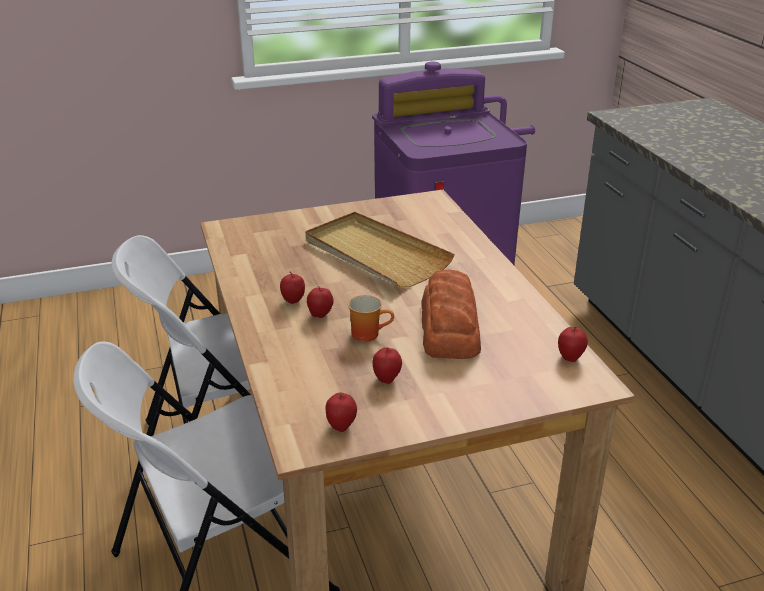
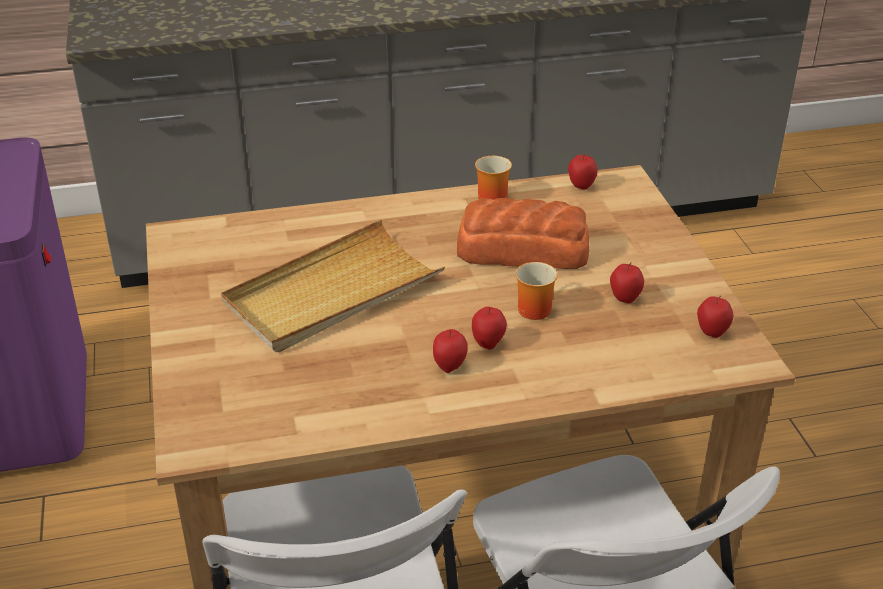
camera: 85 degrees left, 5 degrees up
(531, 311) = (492, 196): none -> mug

